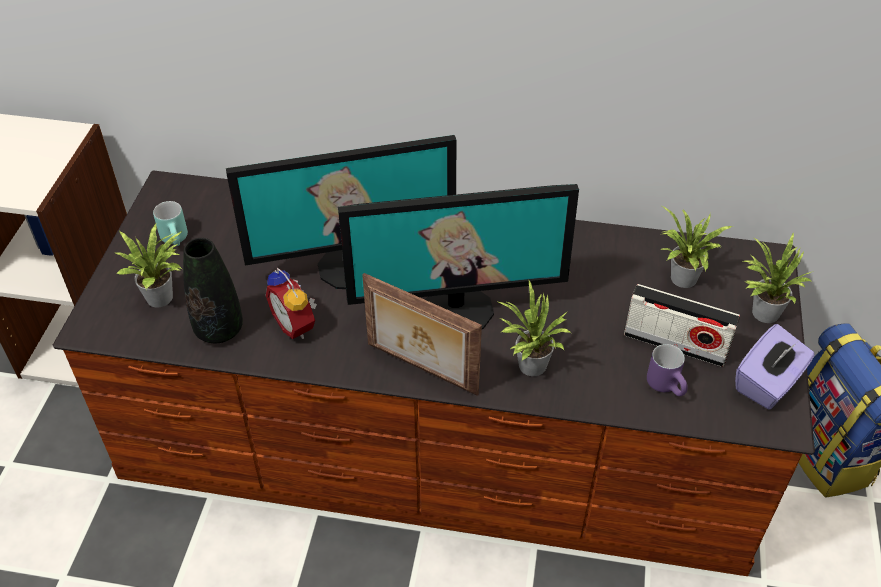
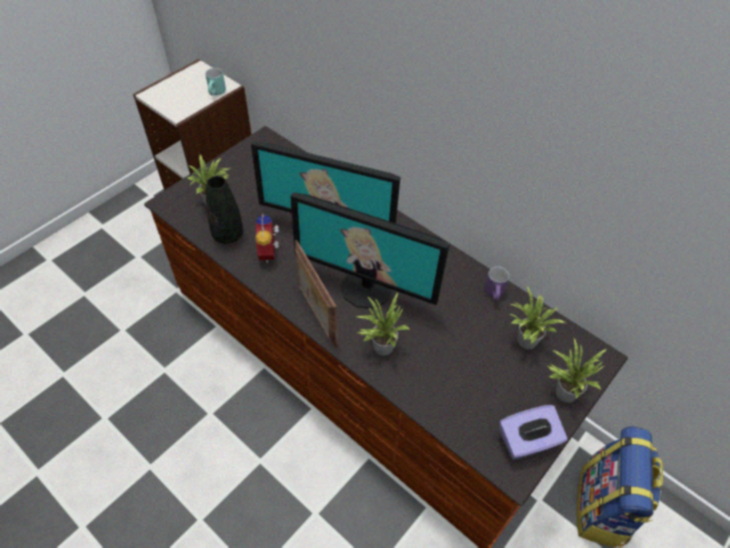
camera: 30 degrees right, 5 degrees up
(177, 240) = (246, 172): turquoise mug -> turquoise mug (217, 93)
(668, 386) = (457, 406): purple mug -> purple mug (495, 294)
(675, 344) = (485, 381): radio -> none

